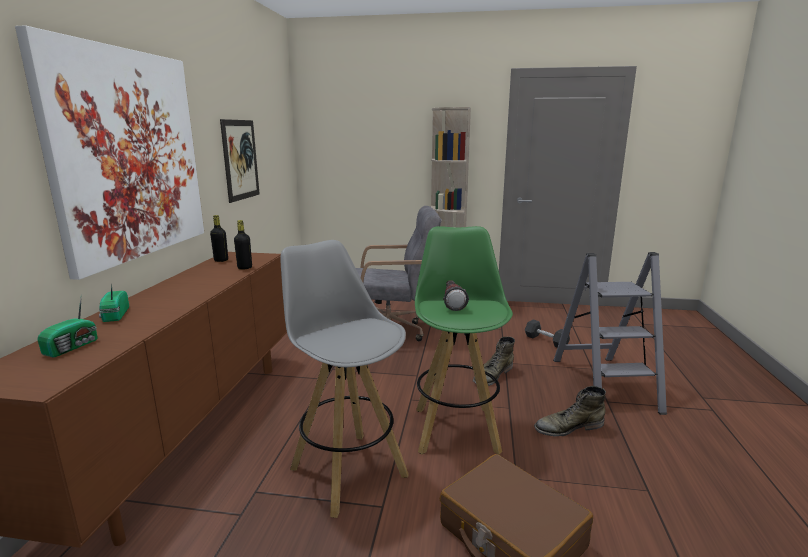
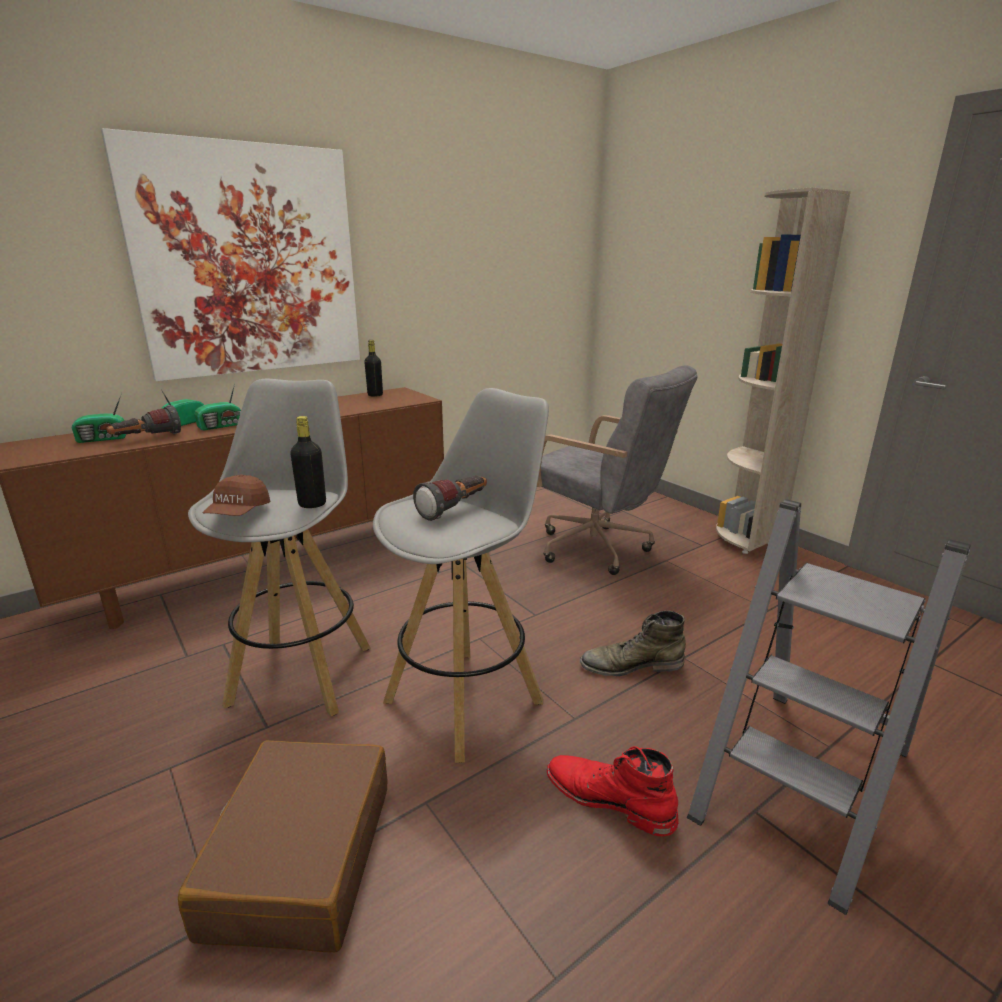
camera: 45 degrees right, 5 degrees up
(124, 333) = (147, 439): none -> flashlight
(164, 307) = (222, 426): none -> radio
(240, 160) = (457, 276): picture -> none
(244, 268) = (370, 407): black bottle -> black bottle (312, 504)
(352, 345) = (238, 513): none -> brown cap
(456, 428) = (467, 700): green stool -> grey stool
(546, 341) = (819, 661): black dumbbell -> none
(568, 427) = (609, 799): green boot -> red boot

